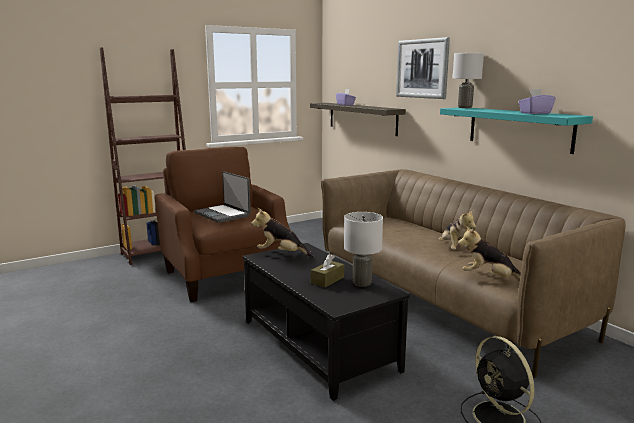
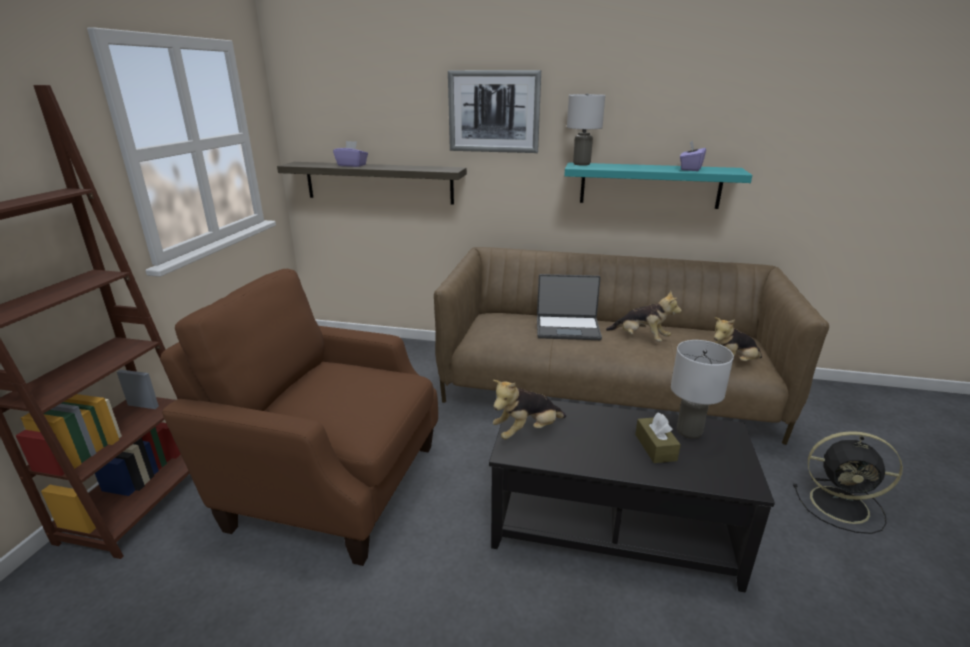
camera: 45 degrees left, 10 degrees up
(223, 214) = (342, 399): laptop -> laptop (567, 328)

